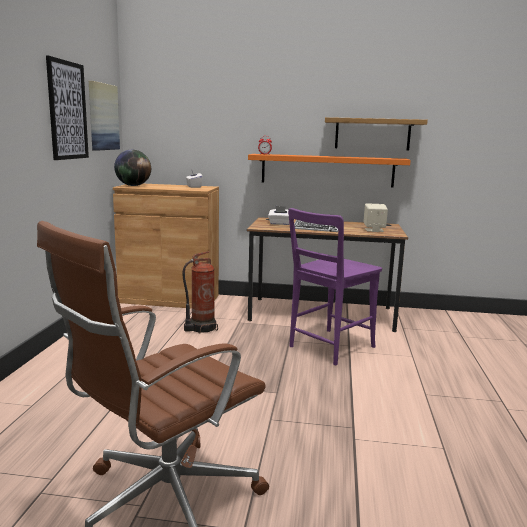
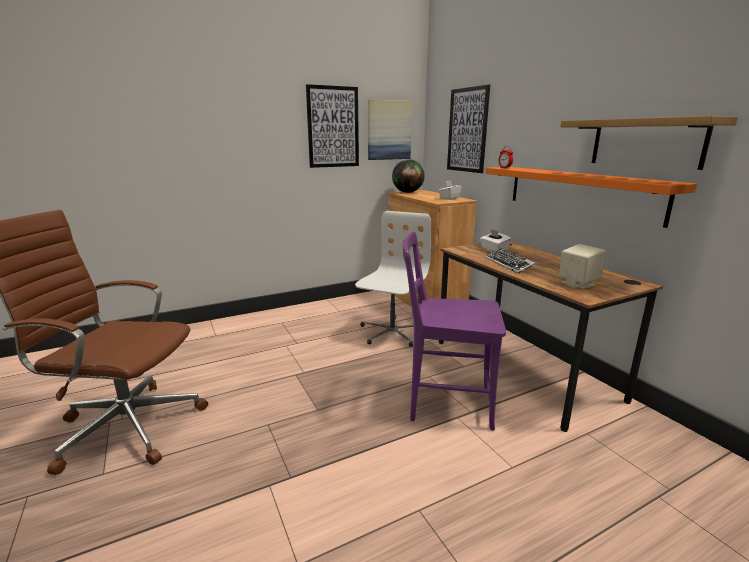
camera: 55 degrees right, 5 degrees up
(195, 121) = (467, 130): none -> picture
(201, 328) = (391, 332): fire extinguisher -> white office chair

